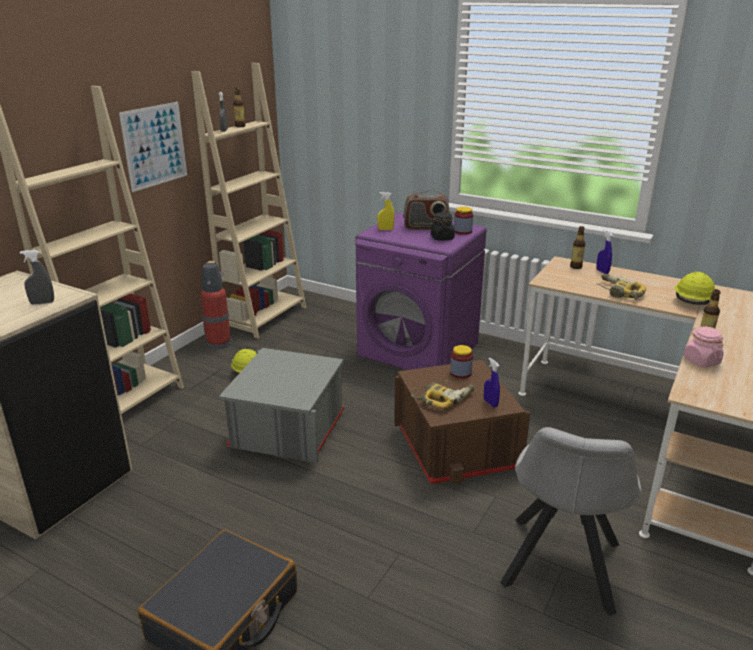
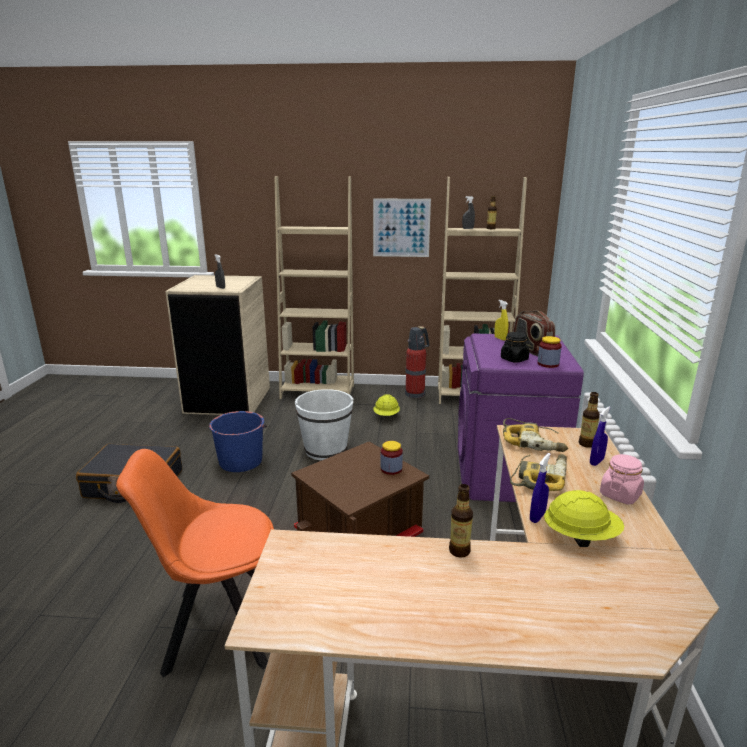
camera: 65 degrees right, 5 degrees down
(252, 501) = (241, 461): none -> blue bucket
(286, 431) = (325, 450): grey storage box -> white bucket
(444, 398) = (341, 469): power drill -> power drill (533, 442)
(490, 403) = (348, 493): blue spray bottle -> blue spray bottle (537, 517)
(561, 566) = (218, 629): grey chair -> orange chair
(701, 361) = (384, 549): pink jar -> pink jar (620, 495)

